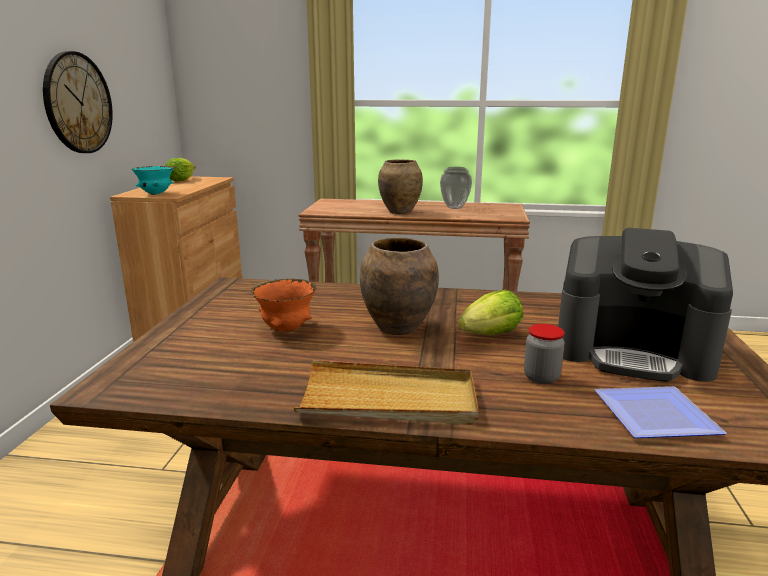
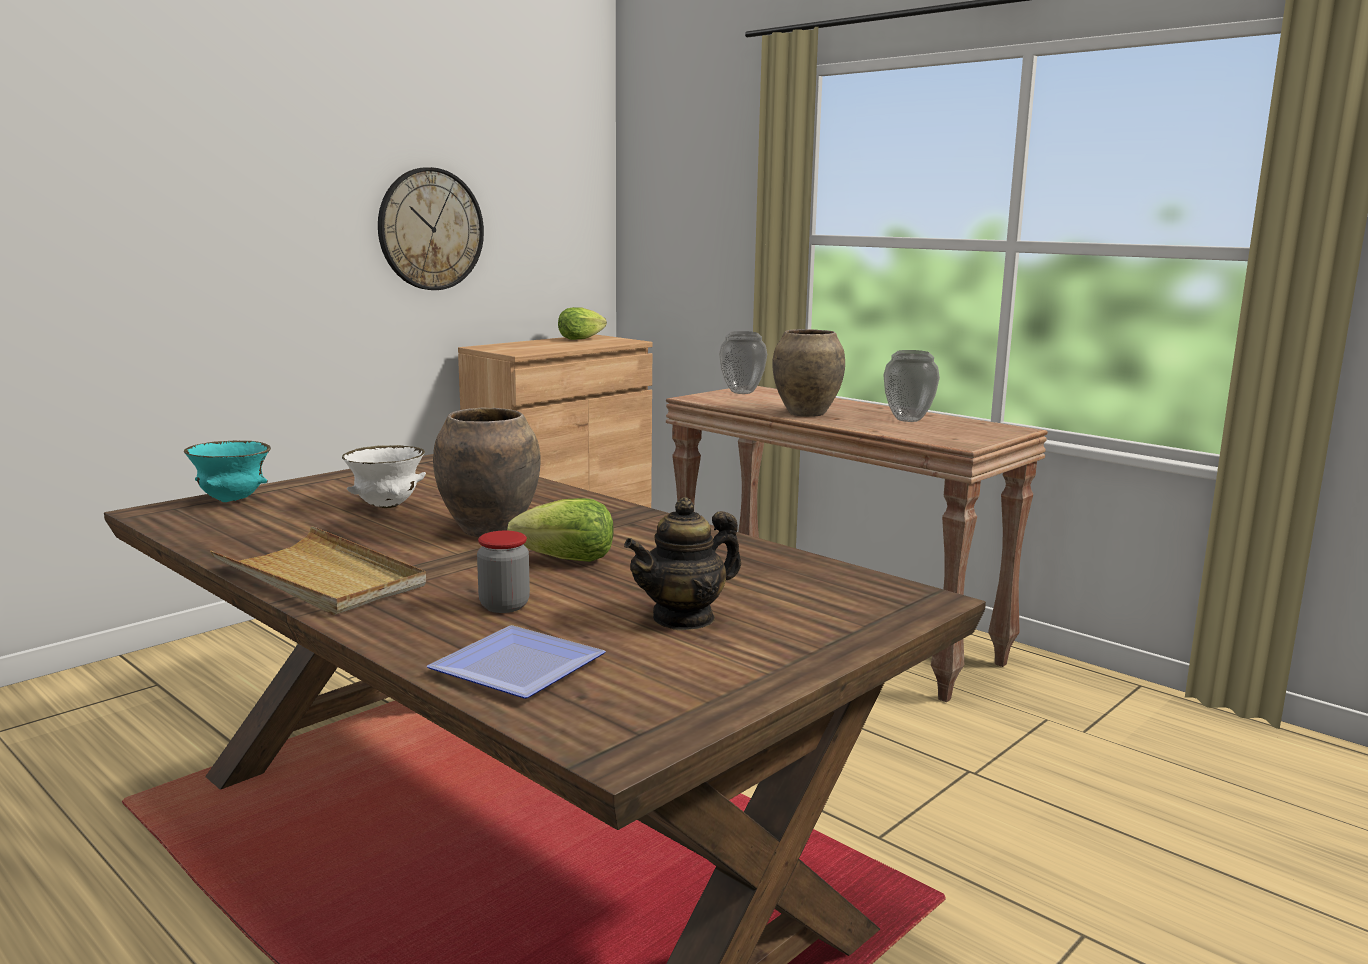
camera: 35 degrees right, 5 degrees down
(156, 194) = (507, 350): turquoise bowl -> turquoise bowl (232, 500)
(286, 329) = (387, 506): orange bowl -> white bowl
(331, 204) = (742, 392): none -> vase
(633, 351) = (684, 618): coffee machine -> teapot

